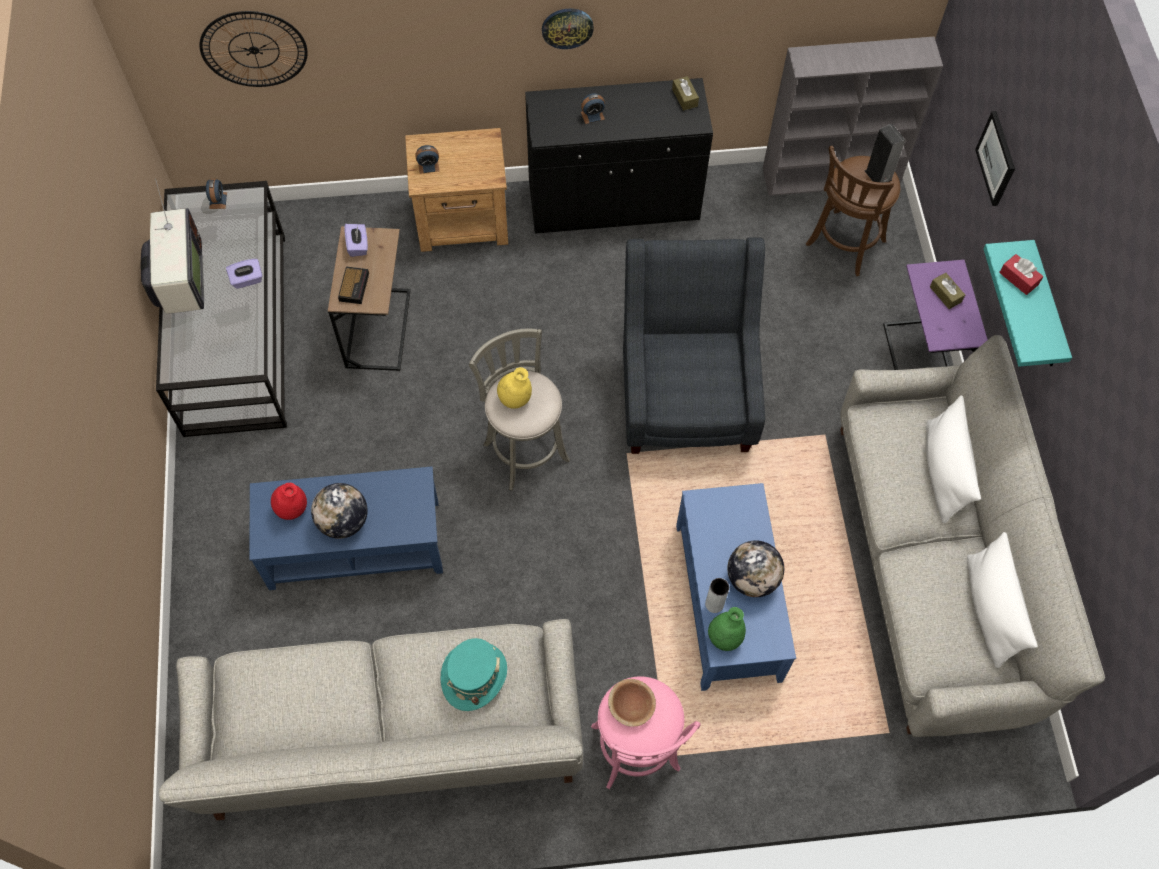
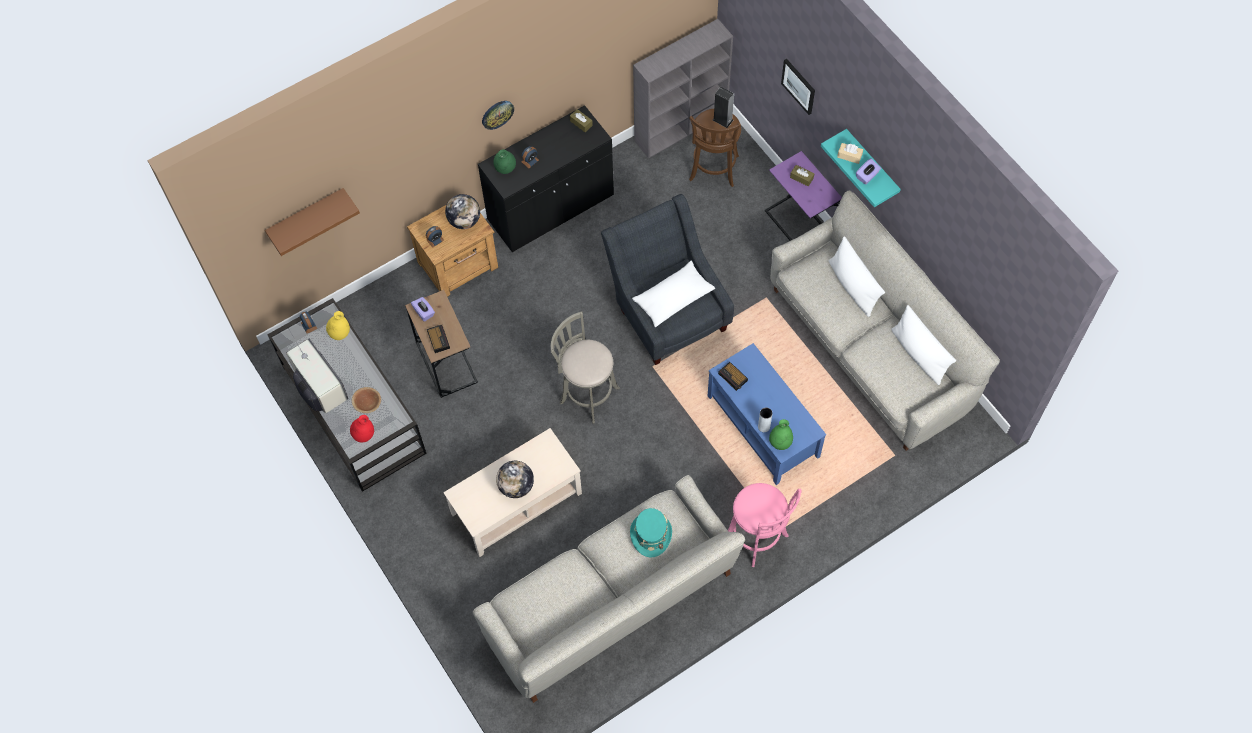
camera: 25 degrees left, 0 degrees up
(247, 280) = (363, 367): purple tissue box -> purple tissue box (867, 176)
(254, 49) = (307, 216): wall clock -> brown shelf
(292, 509) = (480, 494): red vase -> red vase (364, 435)
(354, 545) = (516, 504): blue coffee table -> beige coffee table
(515, 399) = (581, 362): yellow vase -> yellow vase (340, 333)
(555, 112) = (505, 169): none -> green vase
(631, 706) = (752, 504): brown bowl -> brown bowl (367, 403)
(688, 375) = (673, 299): none -> white pillow
(709, 517) = (733, 377): none -> alarm clock
(752, 578) = (777, 401): globe -> globe (464, 221)
(1018, 278) = (849, 156): red tissue box -> beige tissue box

